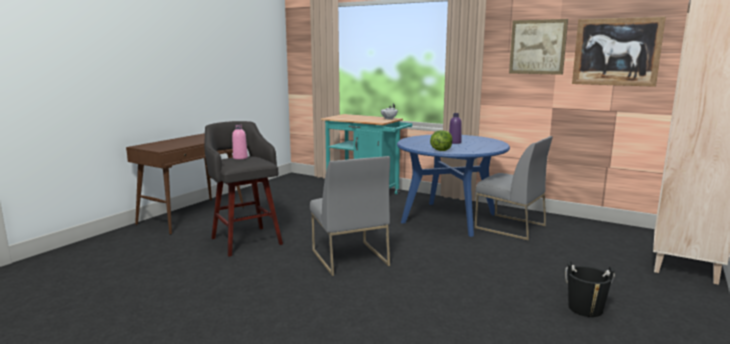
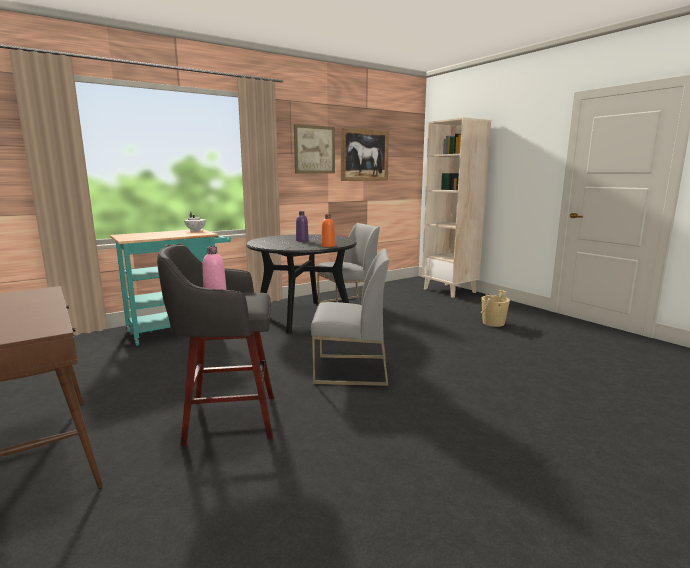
camera: 65 degrees left, 0 degrees up
(441, 150) = (328, 246): lettuce -> orange bottle
(449, 218) = (303, 316): blue dining table -> black dining table
(585, 309) = (493, 323): black bucket -> beige bucket

